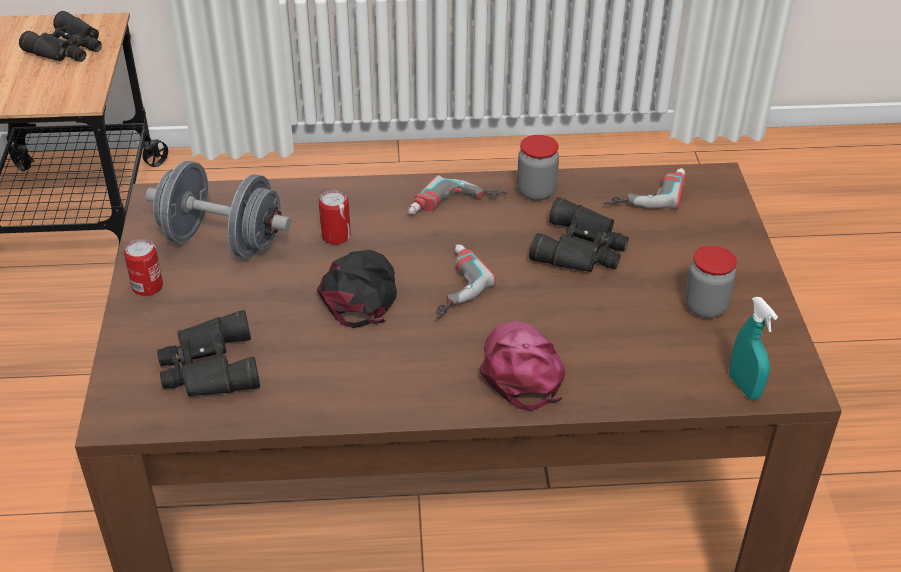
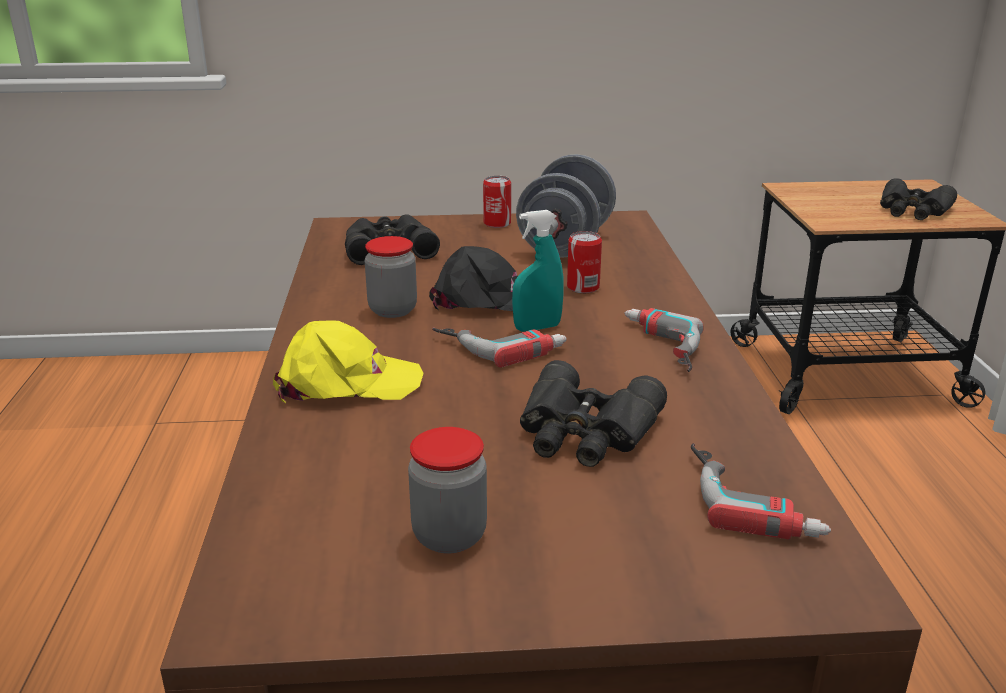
camera: 90 degrees right, 15 degrees down
(522, 369) = (346, 383): pink cap -> yellow cap
(536, 191) = (714, 401): jar -> jar (392, 310)
(744, 387) = (256, 556): turquoise spray bottle -> turquoise spray bottle (537, 328)

